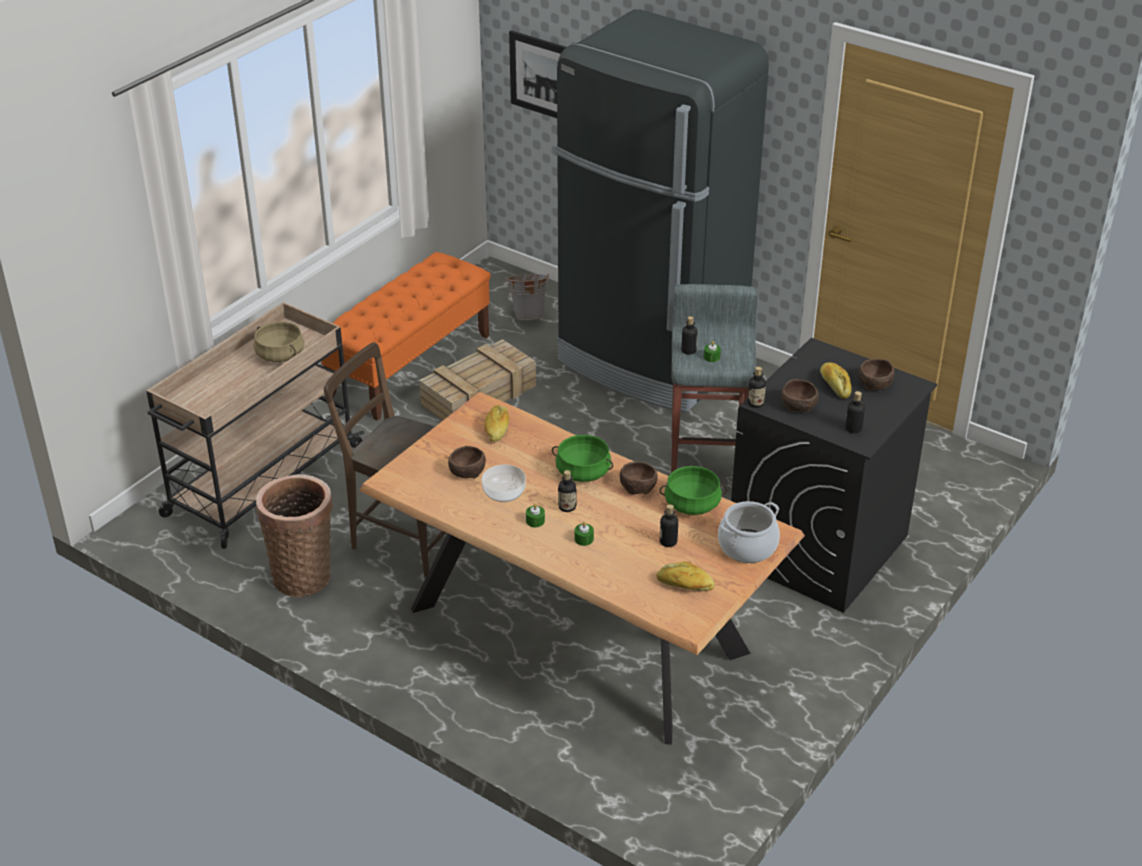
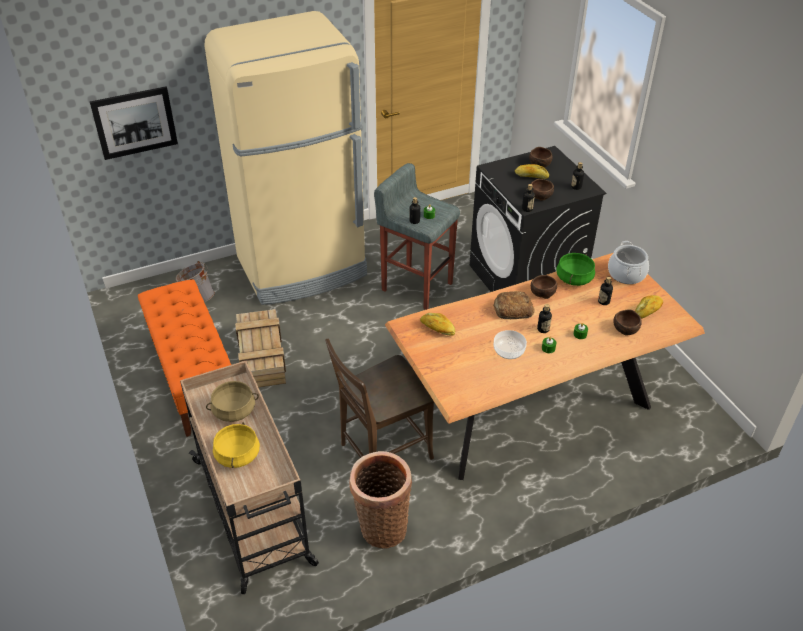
camera: 60 degrees left, 5 degrees up
(224, 380) = (238, 455): none -> yellow cooking pot
(466, 471) = (473, 360): brown bowl -> brown bowl (625, 329)
(582, 472) = (512, 309): green cooking pot -> bread
(650, 362) = (302, 267): black fridge -> beige fridge

